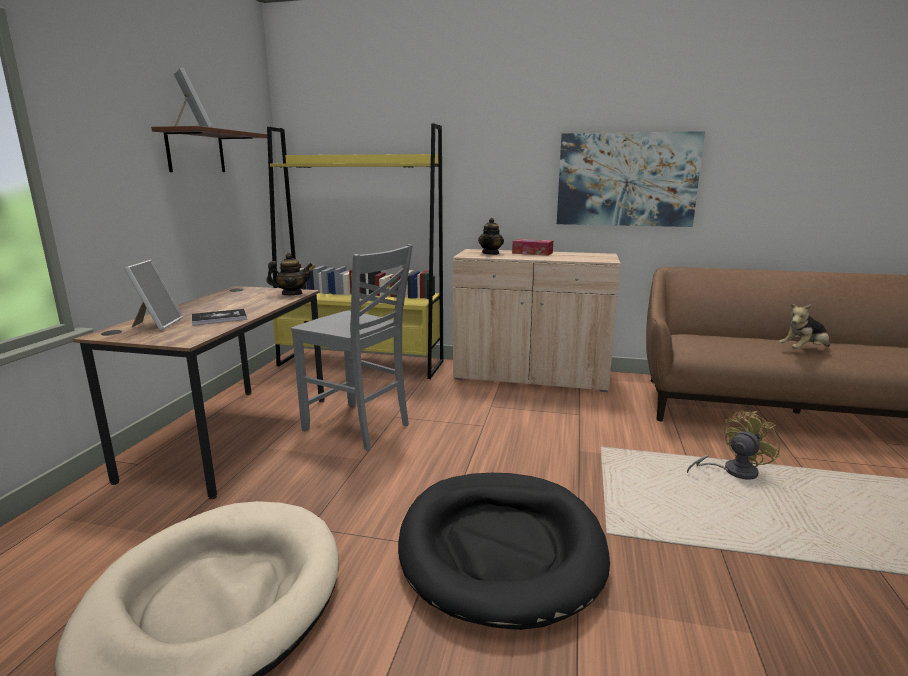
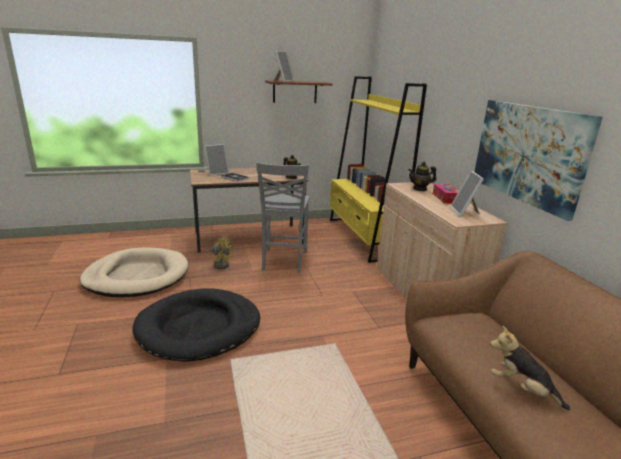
camera: 60 degrees right, 5 degrees up
(580, 255) = (465, 212): none -> picture frame
(732, 471) = (354, 413): yellow fan -> yellow fan (221, 264)

